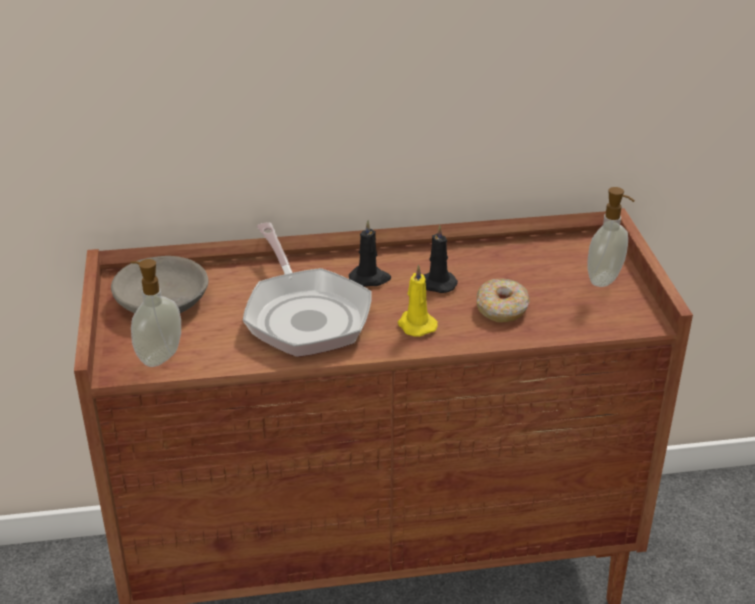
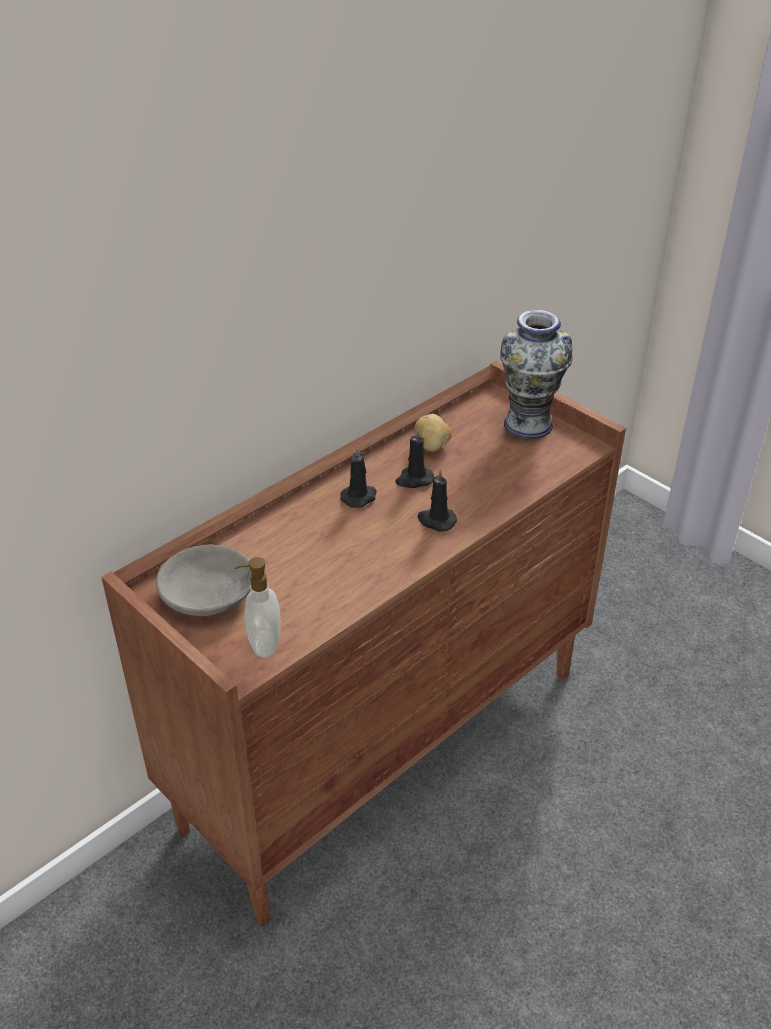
camera: 35 degrees left, 5 degrees up
(304, 315) = (343, 551): frying pan -> none
(416, 325) = (436, 520): yellow candle -> black candle
(485, 263) = (432, 446): none -> potato
(502, 309) = (483, 479): donut -> none
(605, 279) = (528, 424): soap dispenser -> vase

